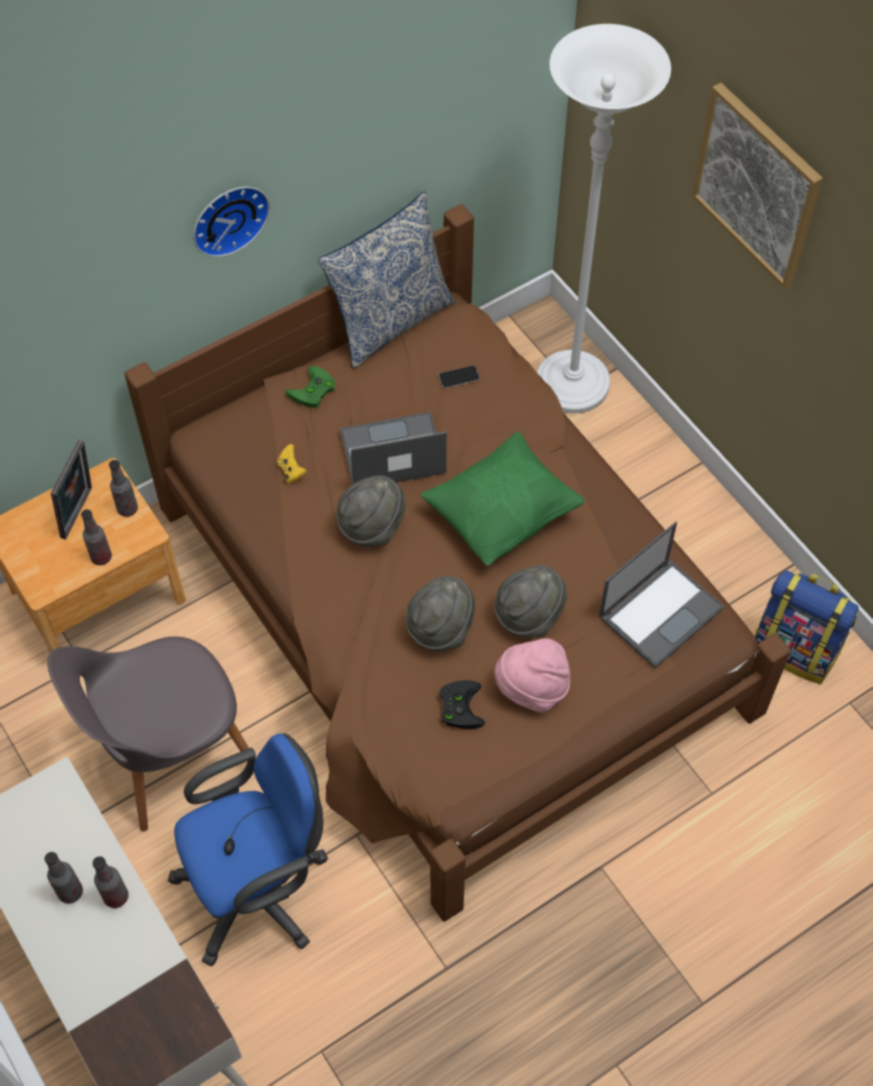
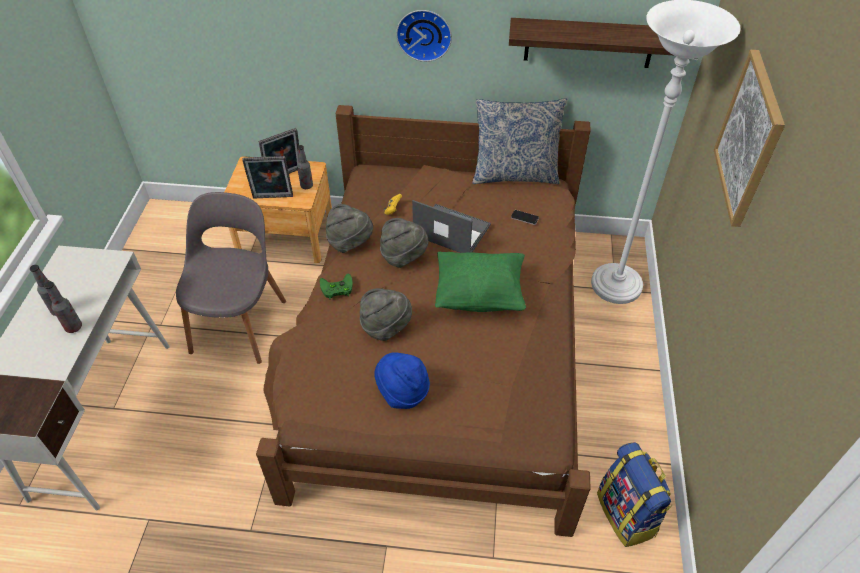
camera: 40 degrees right, 10 degrees down
(101, 557) = (272, 198): bottle -> picture frame
(170, 754) = (240, 323): grey chair -> grey chair turned 90 degrees clockwise
(260, 888) = (210, 414): blue office chair -> none
(313, 391) = (441, 182): green game controller -> green game controller (336, 289)
(439, 115) = (589, 43): none -> shelf
(459, 705) = (353, 372): black game controller -> none
(528, 615) = (441, 353): grey hat -> grey hat (350, 243)
(532, 688) = (402, 392): pink hat -> blue hat
(661, 611) = (521, 404): laptop -> none

